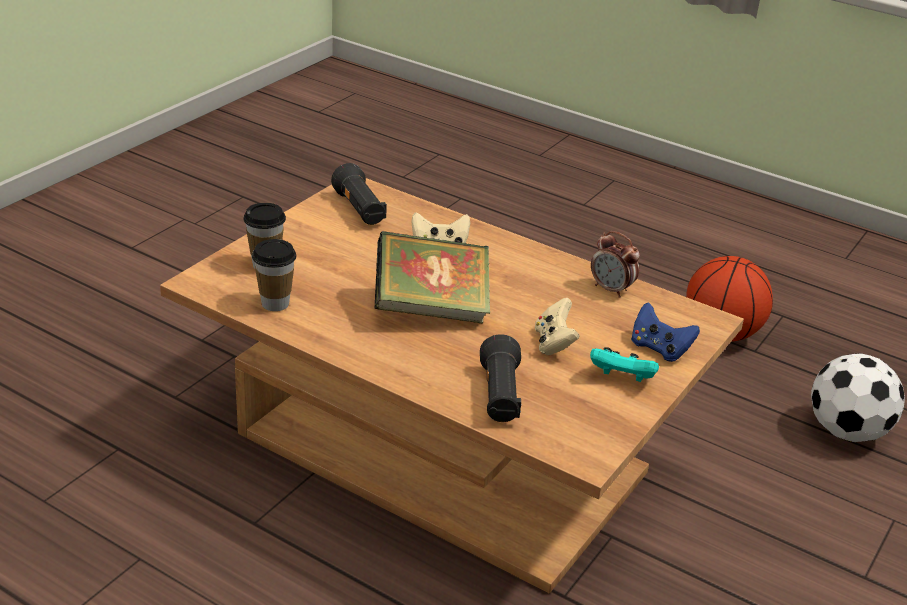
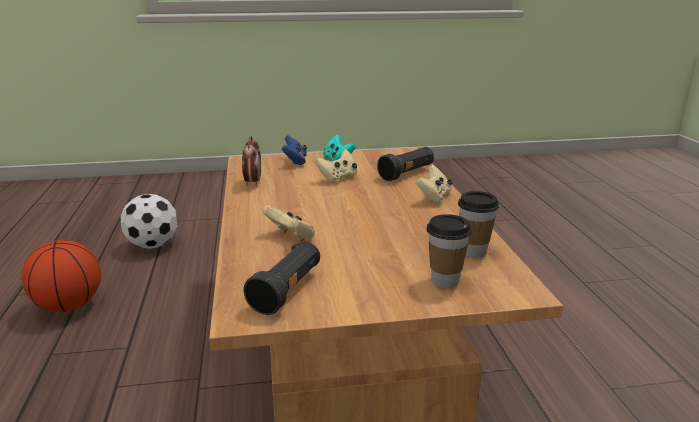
camera: 130 degrees left, 10 degrees down
(404, 364) = (434, 197): none -> beige game controller
(431, 309) = (371, 211): book -> none

